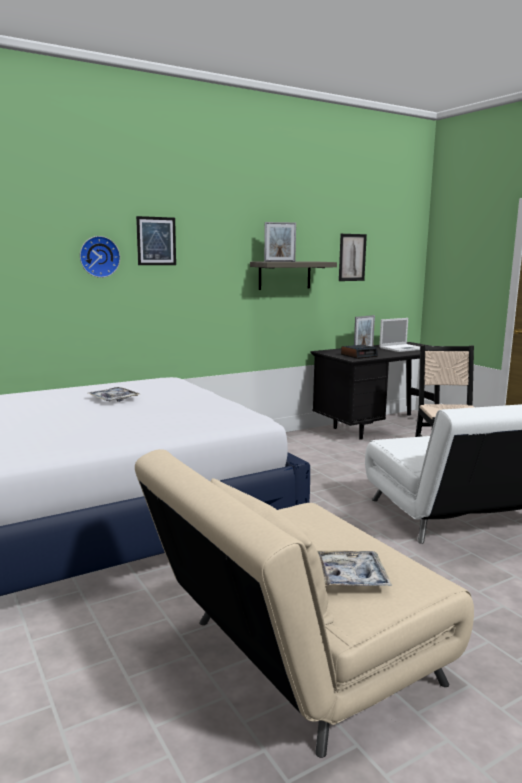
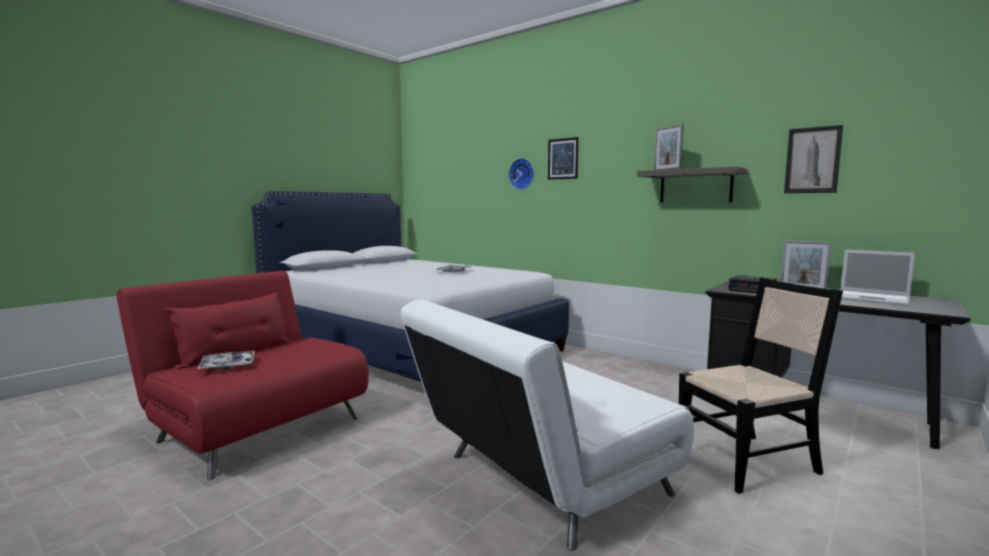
camera: 70 degrees right, 5 degrees down
(296, 659) = (254, 424): beige armchair -> red armchair

